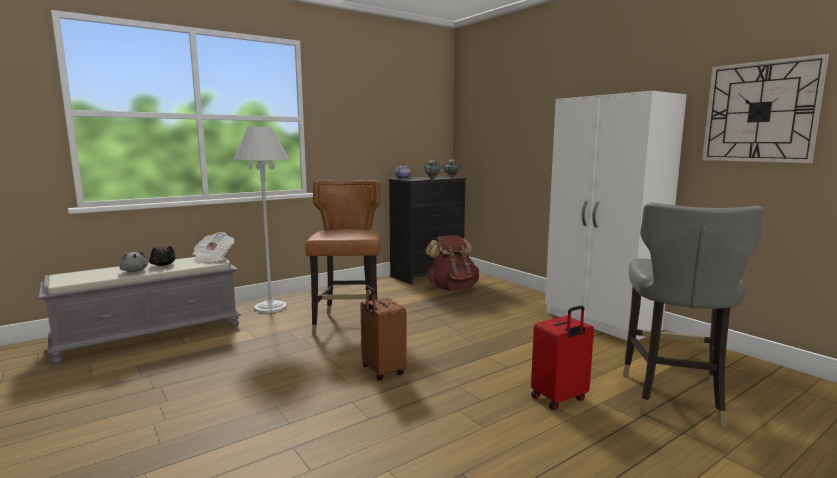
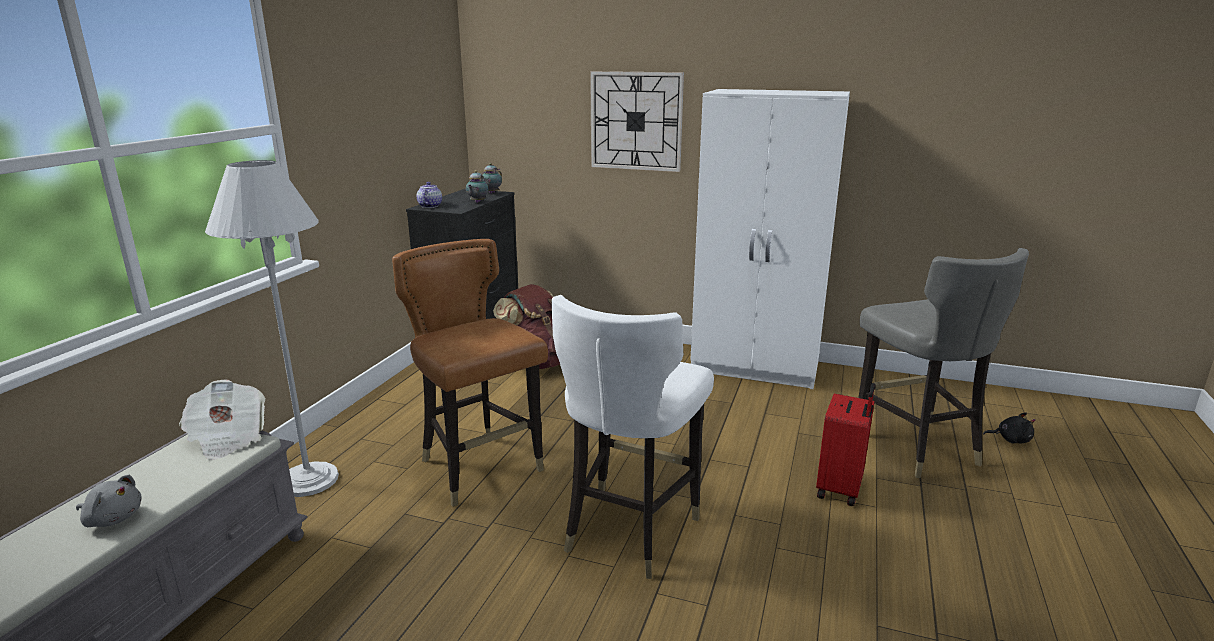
camera: 35 degrees left, 10 degrees up
(163, 265) = (147, 482): black plush toy -> black plush toy (1010, 439)
(382, 371) = (629, 530): brown suitcase -> white chair
(760, 112) = (931, 118): wall clock -> wall clock (636, 121)

